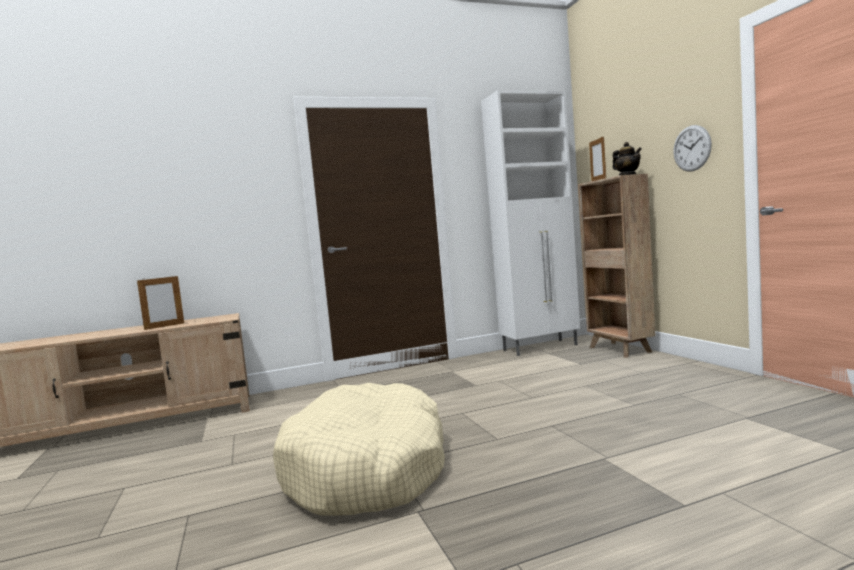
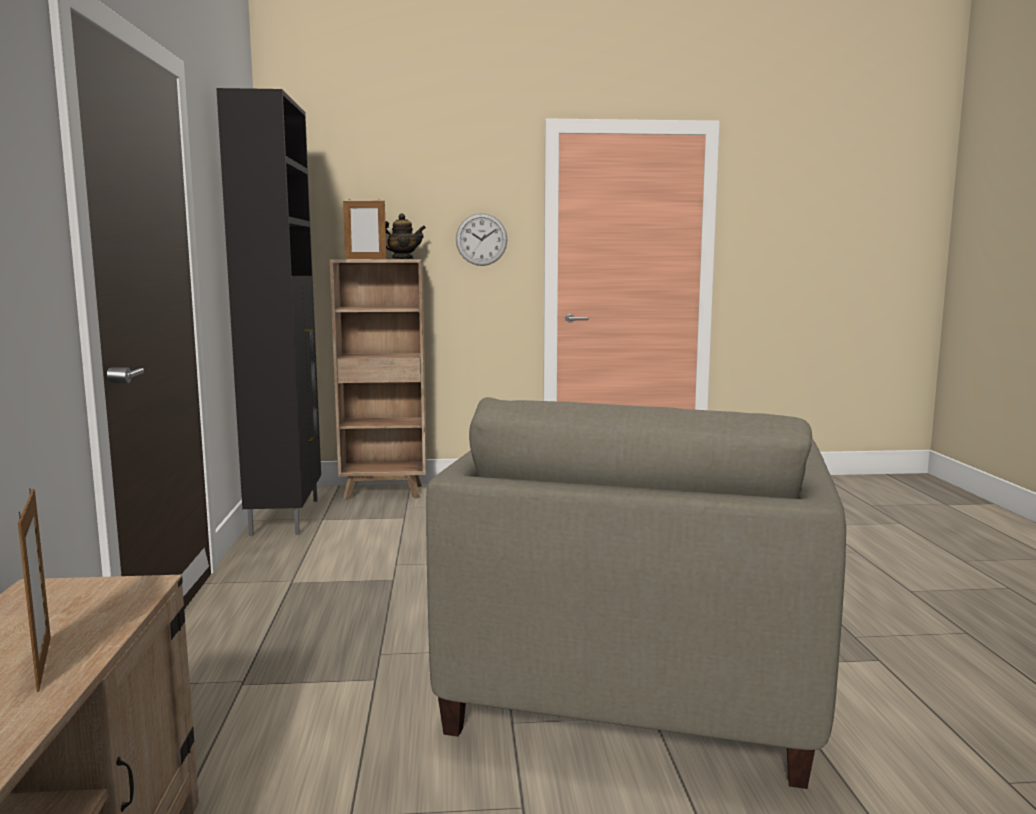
camera: 75 degrees left, 5 degrees up
(367, 469) = (634, 683): beige dog bed -> beige armchair
(541, 347) = (286, 516): white cabinet -> black cabinet

